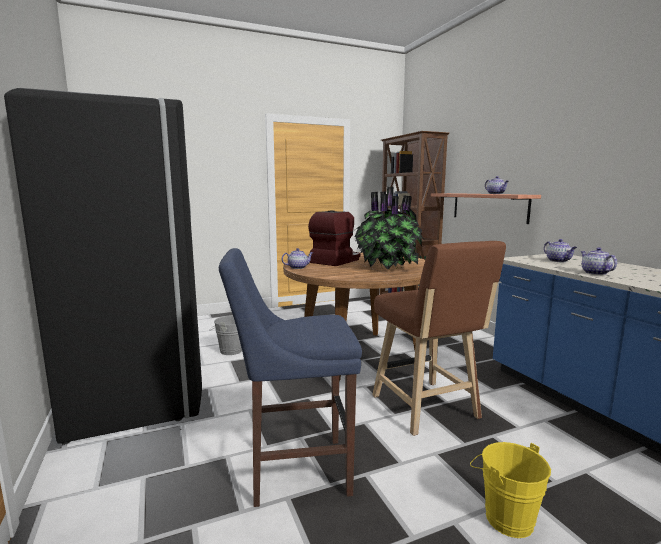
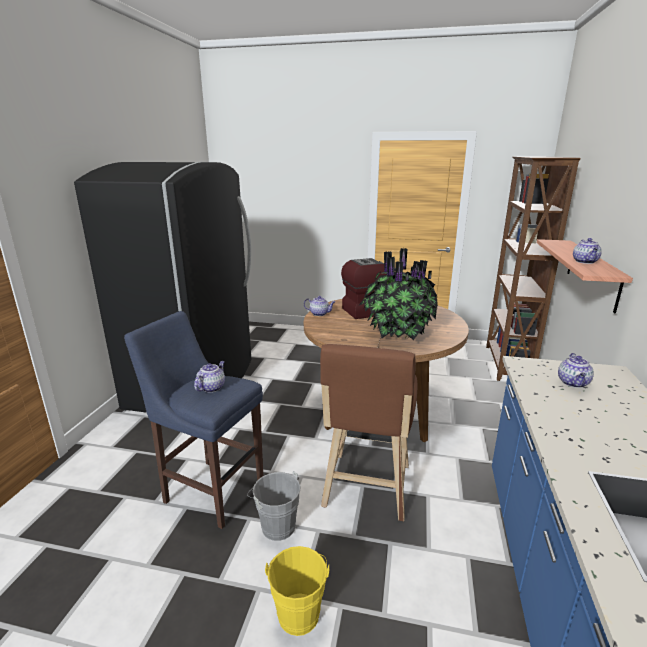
camera: 35 degrees right, 10 degrees up
(228, 350) = (282, 368): grey bucket -> grey bucket (276, 524)
(594, 273) = (558, 420): teapot -> teapot (211, 387)

